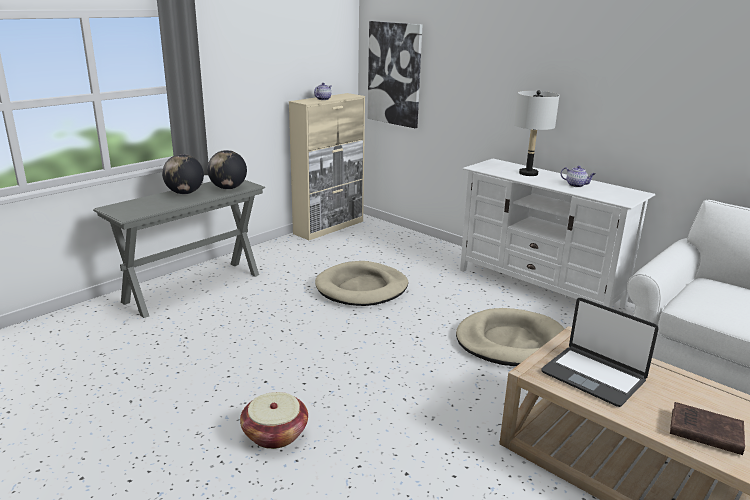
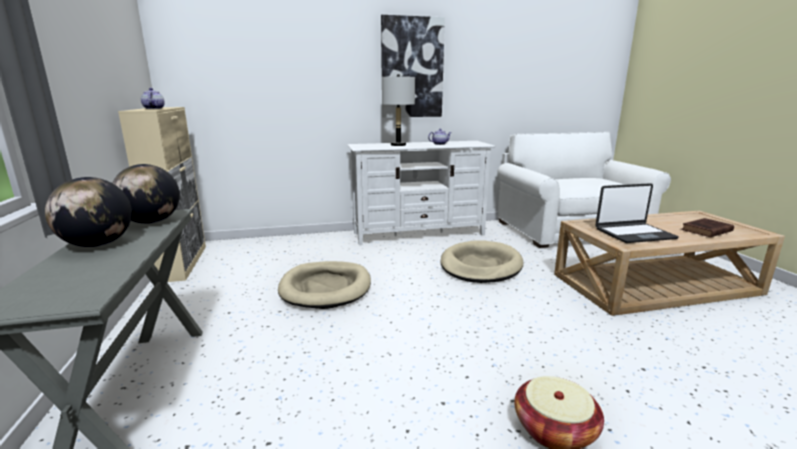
camera: 55 degrees left, 5 degrees down
(394, 74) = (211, 81): picture -> picture (412, 68)

